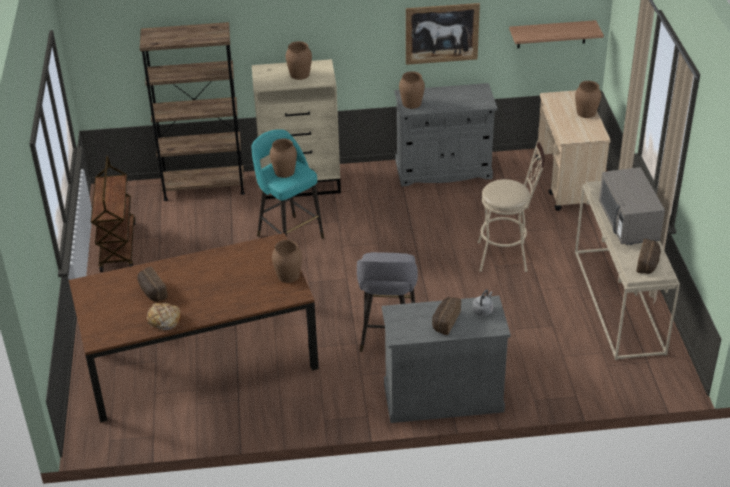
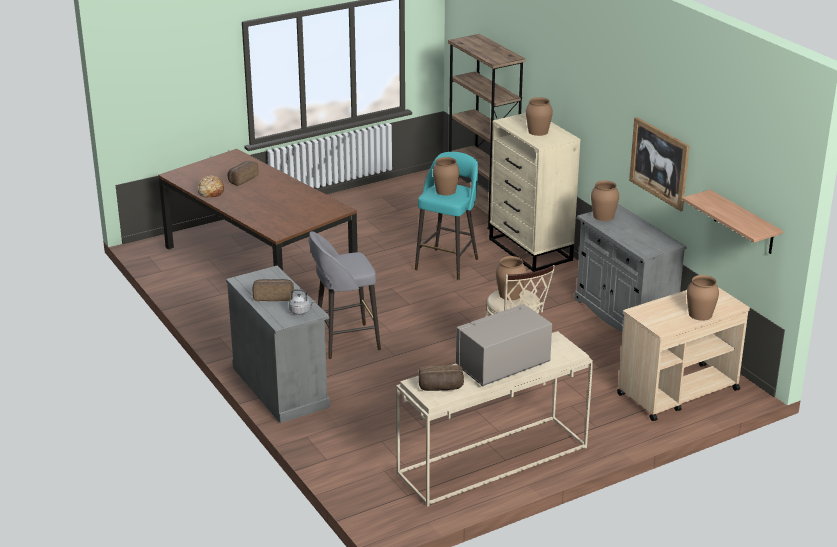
camera: 65 degrees right, 10 degrees down
(117, 246) = (371, 197): brown cart -> none
(288, 275) = (299, 224): brown vase -> brown vase (510, 294)

